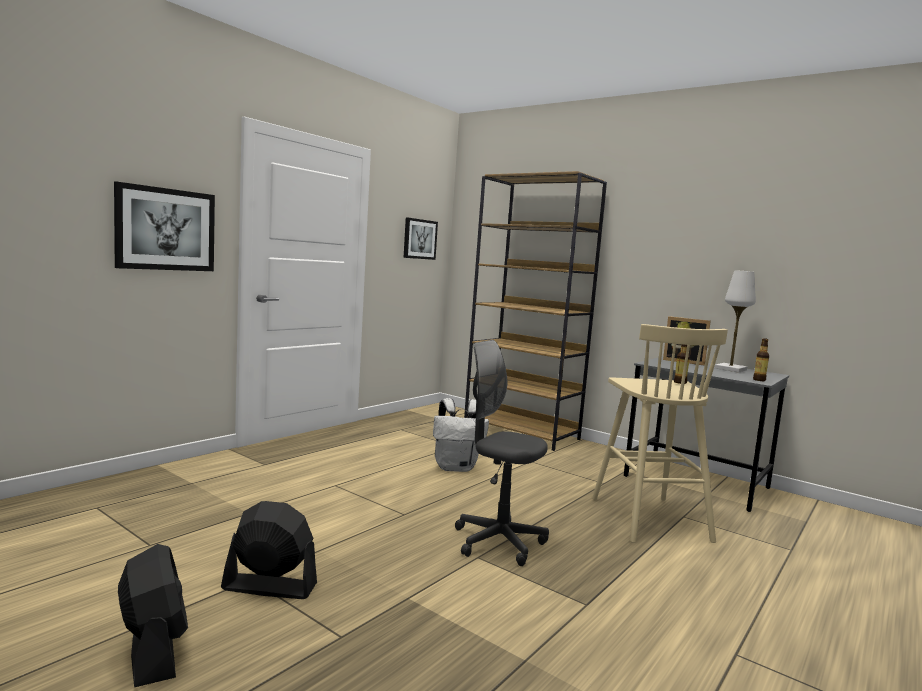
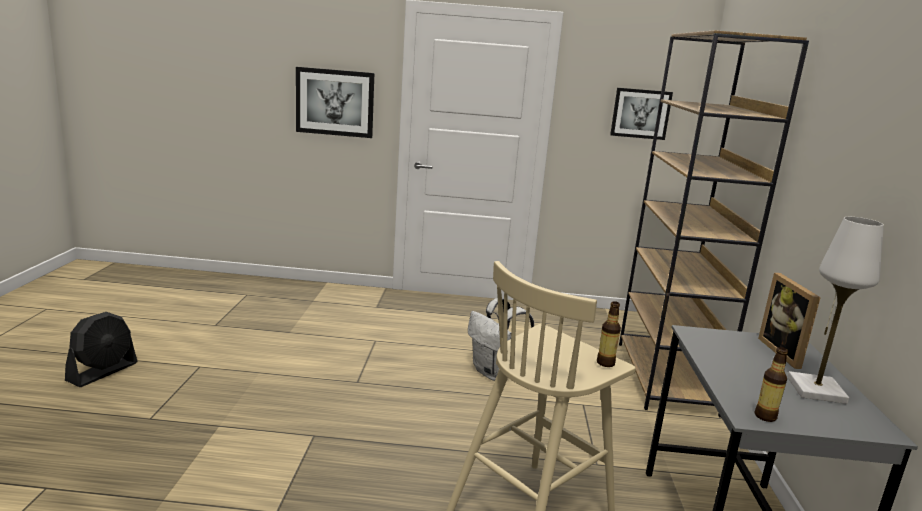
camera: 55 degrees right, 10 degrees up
(269, 586) = (194, 375): black fan -> none
(498, 542) = (354, 437): grey office chair -> none

